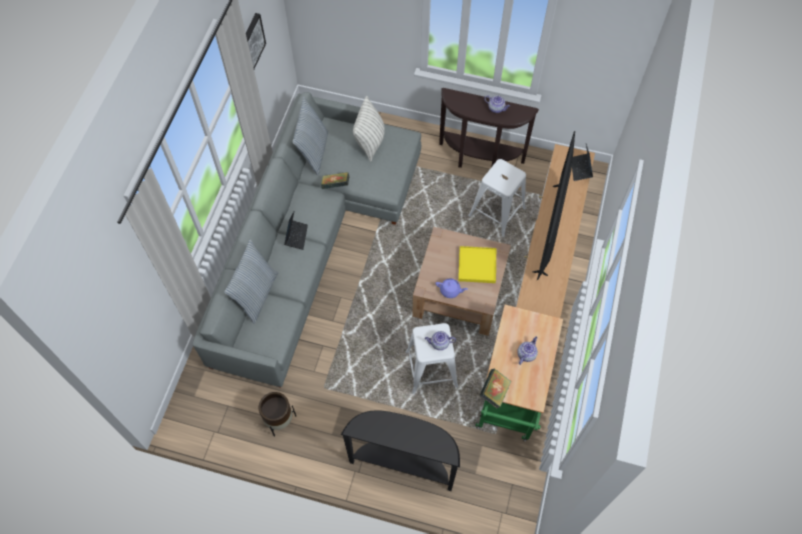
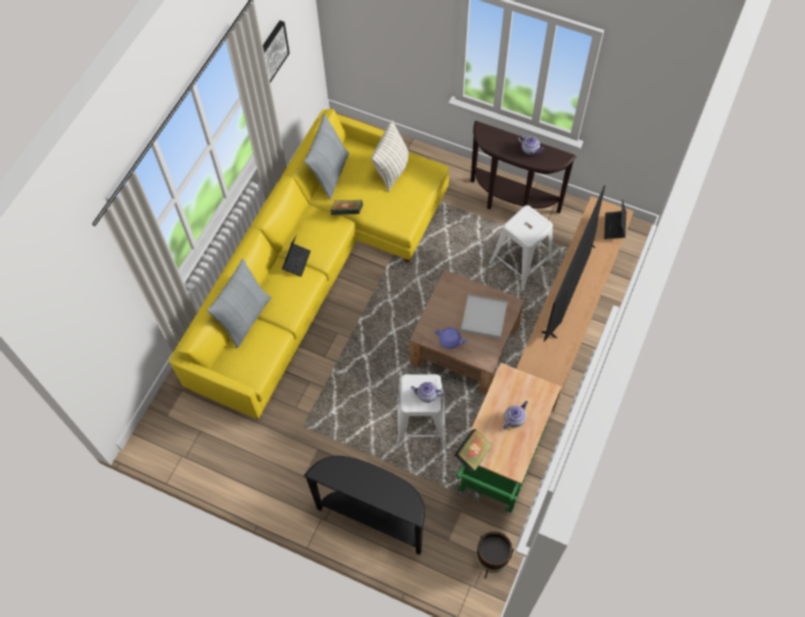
camera: 10 degrees right, 0 degrees up
(279, 420) = (251, 454): brown planter -> brown planter (491, 560)
(310, 238) = (316, 265): grey sofa -> yellow sofa
(477, 265) = (483, 317): yellow tray -> white tray

